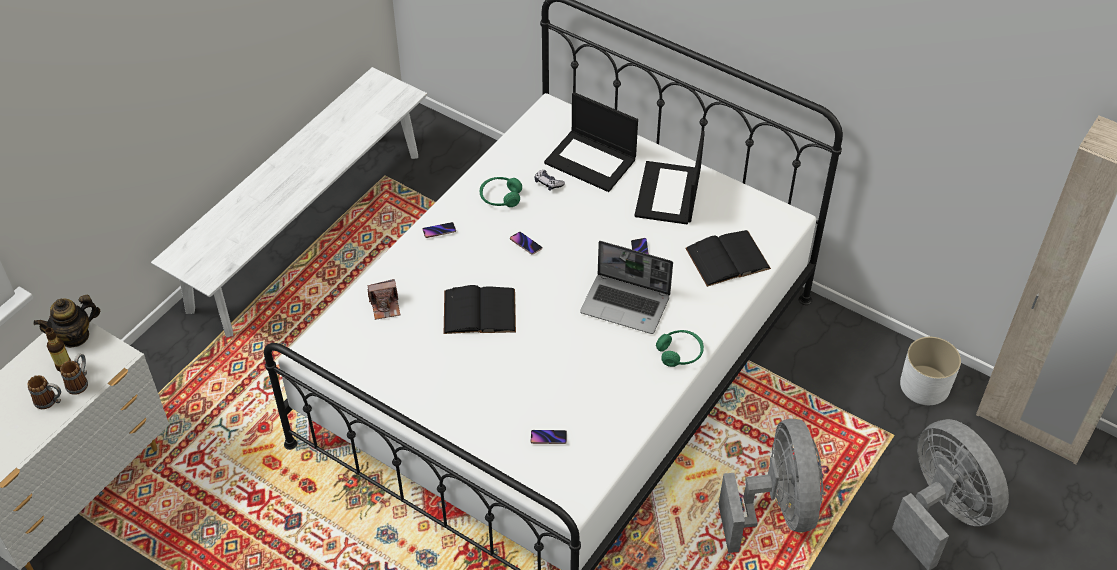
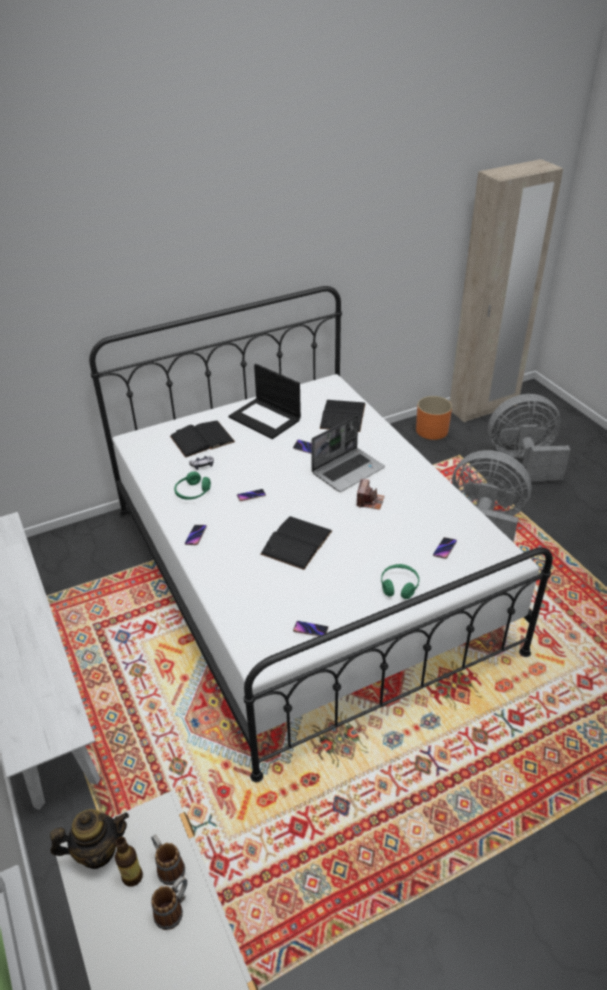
camera: 60 degrees left, 10 degrees down
(75, 336) = (97, 851): teapot -> teapot turned 105 degrees counterclockwise
(367, 373) = (310, 630): none -> phone
(385, 306) = (248, 594): camera -> camera (369, 501)
(591, 161) = (202, 439): laptop -> black book
(680, 353) = (408, 462): green headphones -> green headphones (399, 586)
(924, 385) = (432, 430): white planter -> orange planter

